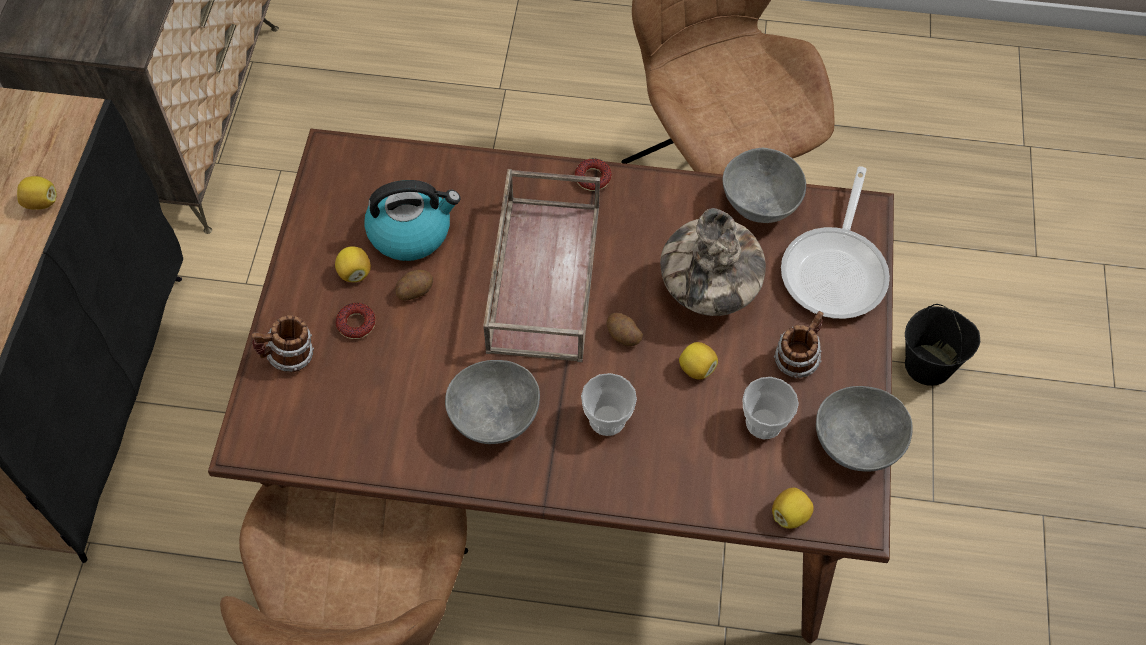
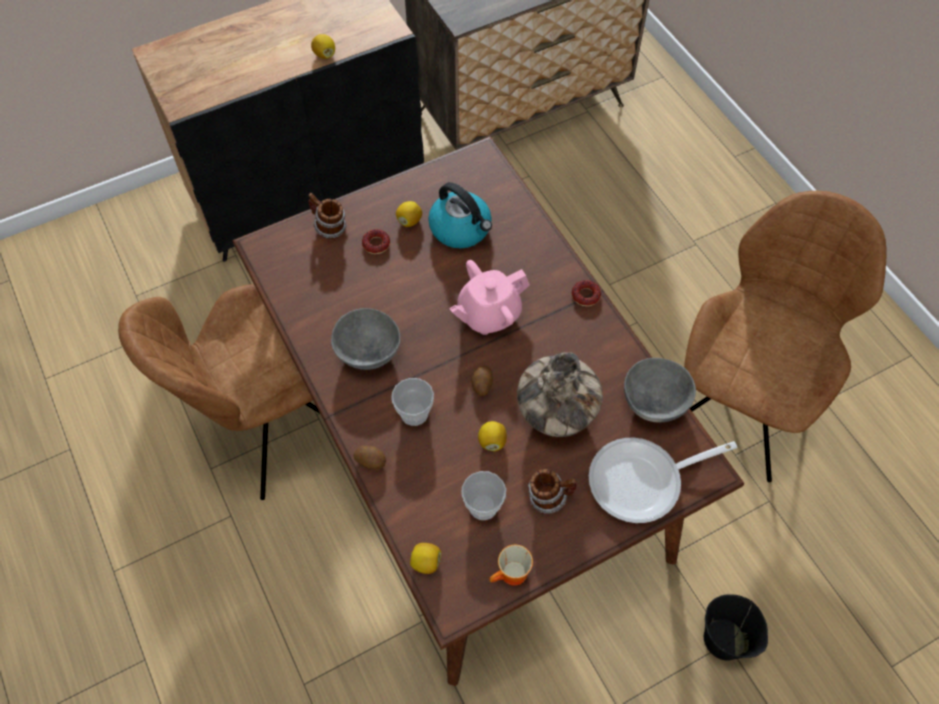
camera: 55 degrees right, 0 degrees up
(414, 290) = (422, 257): potato -> potato (371, 460)
(542, 275) = (488, 314): brown tray -> pink teapot
(858, 445) = (512, 576): grey bowl -> mug

